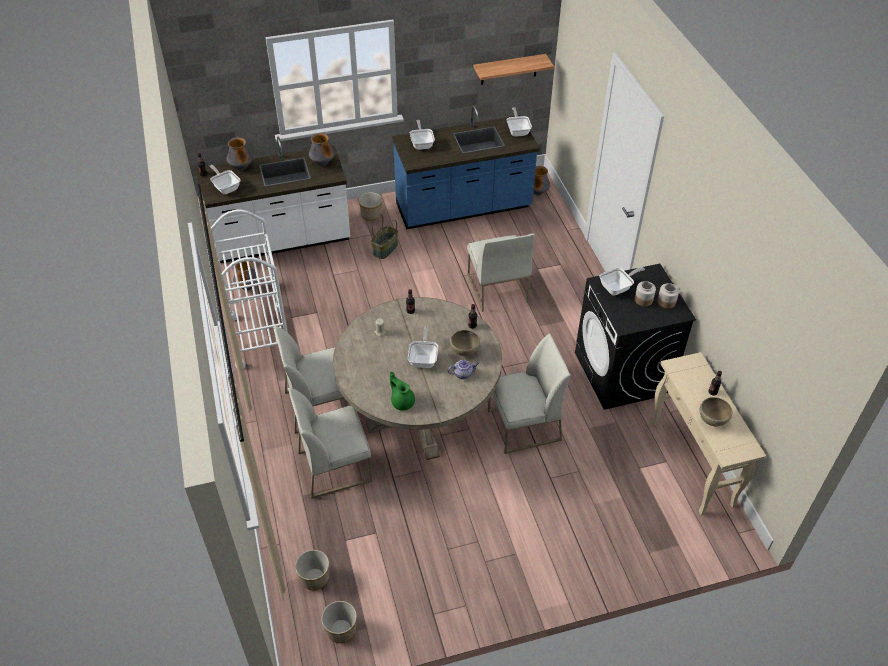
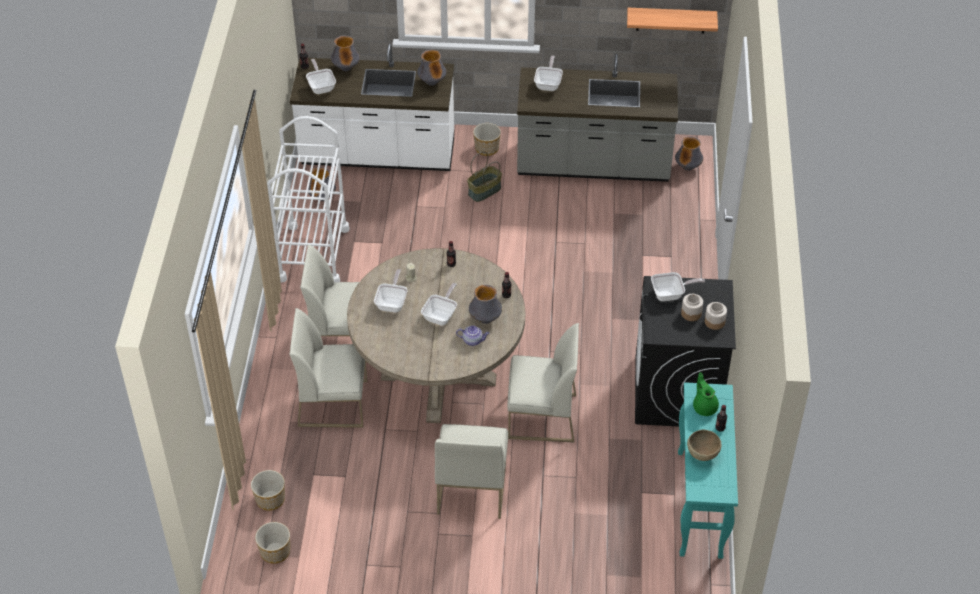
camera: 20 degrees right, 0 degrees up
(402, 401) = (400, 351): green teapot -> green teapot (704, 406)
(463, 208) = (593, 165): blue counter -> grey counter
(464, 352) = (485, 319): brown bowl -> vase
(497, 288) = (585, 266): white chair -> white chair (471, 487)
(518, 131) = (663, 92): frying pan -> frying pan (392, 303)
(692, 464) = (700, 505): beige console table -> turquoise console table

